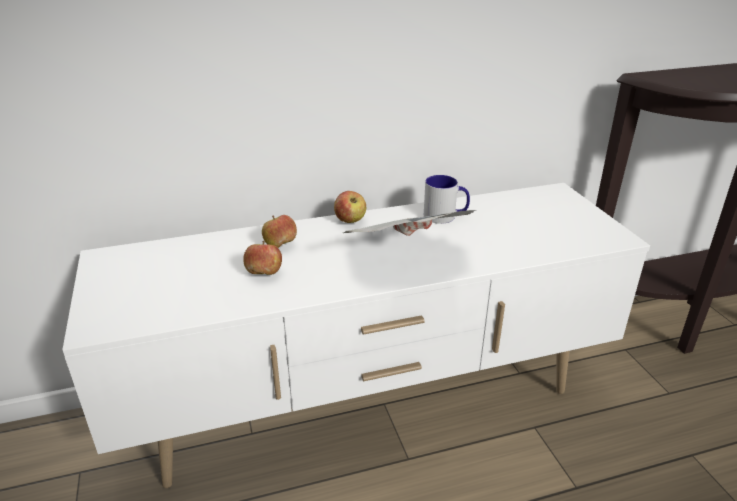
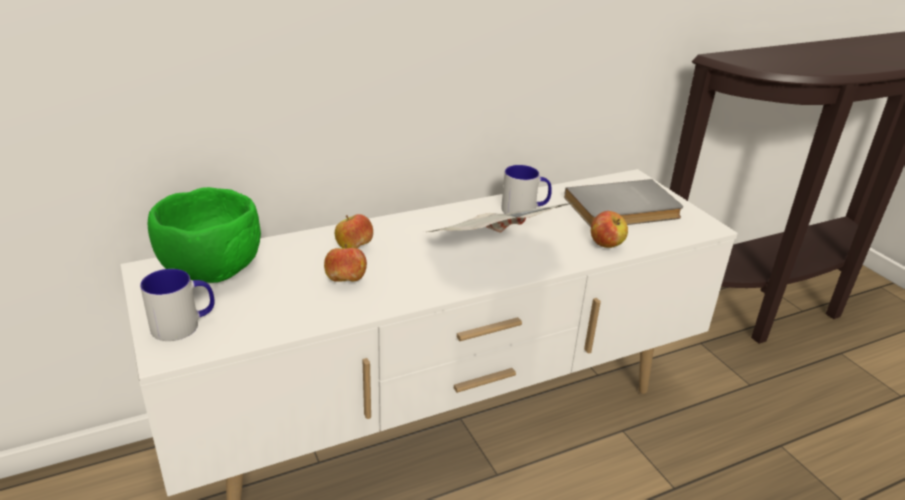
camera: 10 degrees left, 0 degrees up
(114, 305) = (184, 325): none -> mug
(152, 261) = (212, 272): none -> green bowl
(350, 221) = (424, 218): apple -> apple (606, 245)
(540, 219) = (624, 209): none -> grey book

